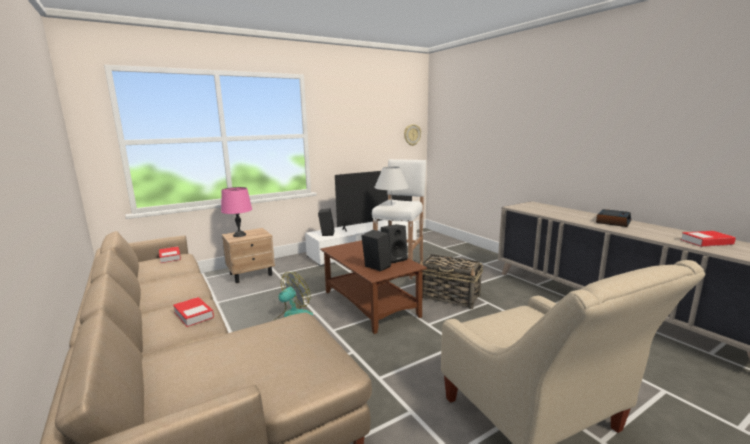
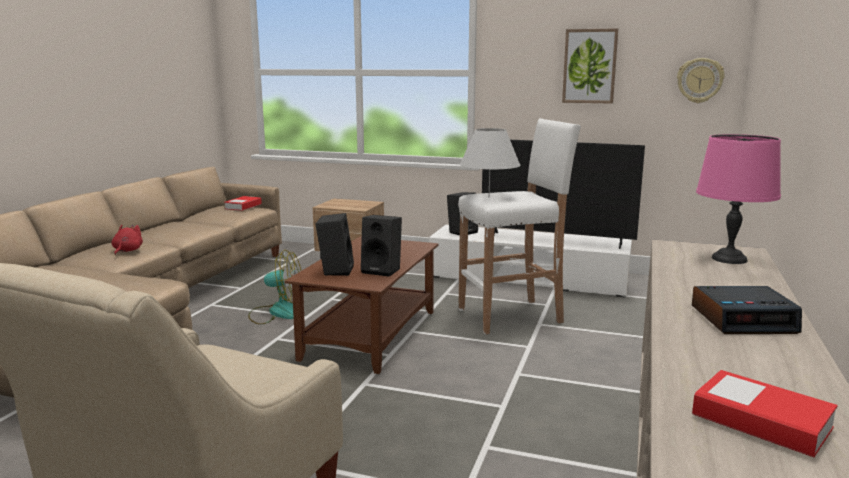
camera: 50 degrees right, 0 degrees up
(193, 315) = (127, 251): book -> red plush toy
(240, 235) = (342, 203): pink table lamp -> pink table lamp (730, 259)
(367, 129) = (589, 66): none -> picture
(450, 297) = (473, 374): basket -> none

